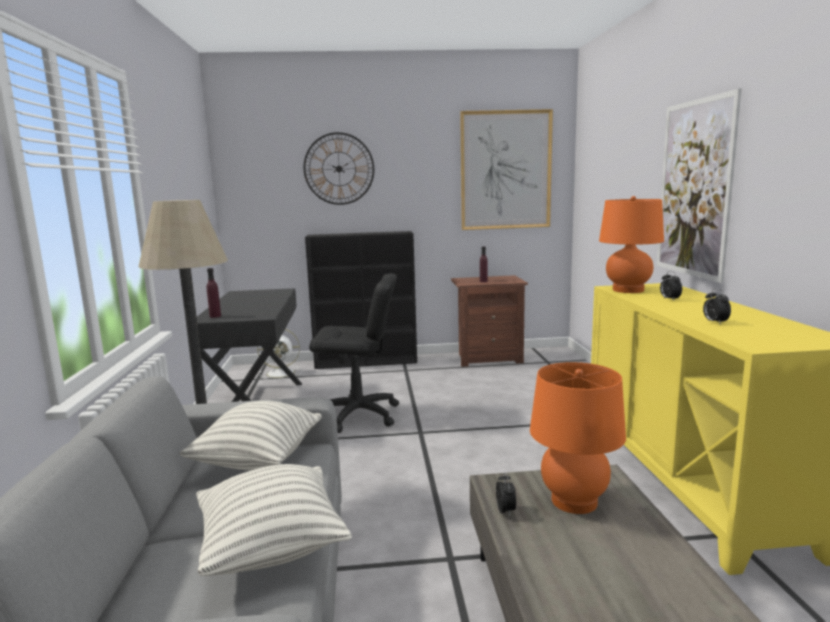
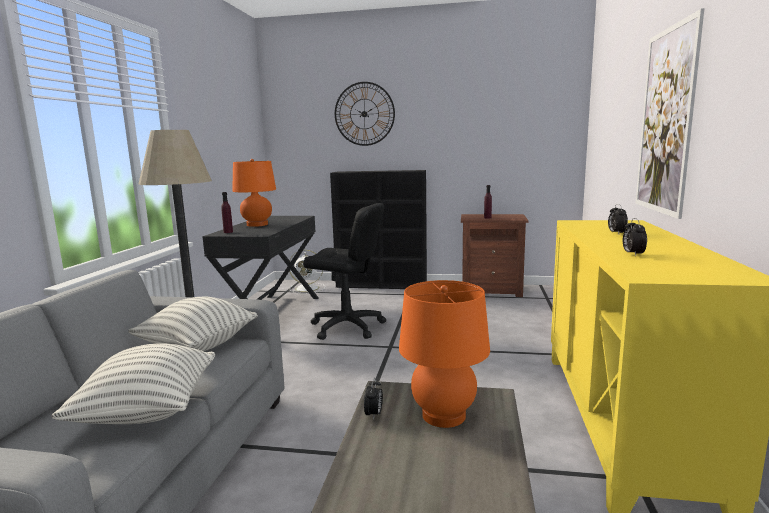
camera: 15 degrees right, 0 degrees up
(506, 170) = (518, 114): picture -> none
(628, 290) = (585, 224): orange table lamp -> orange table lamp (257, 224)

